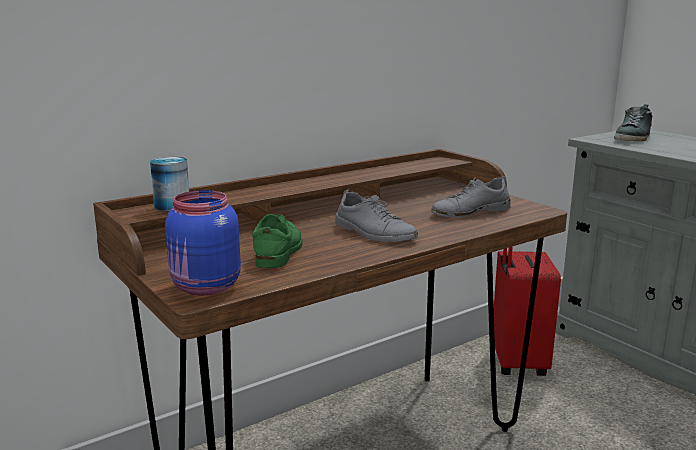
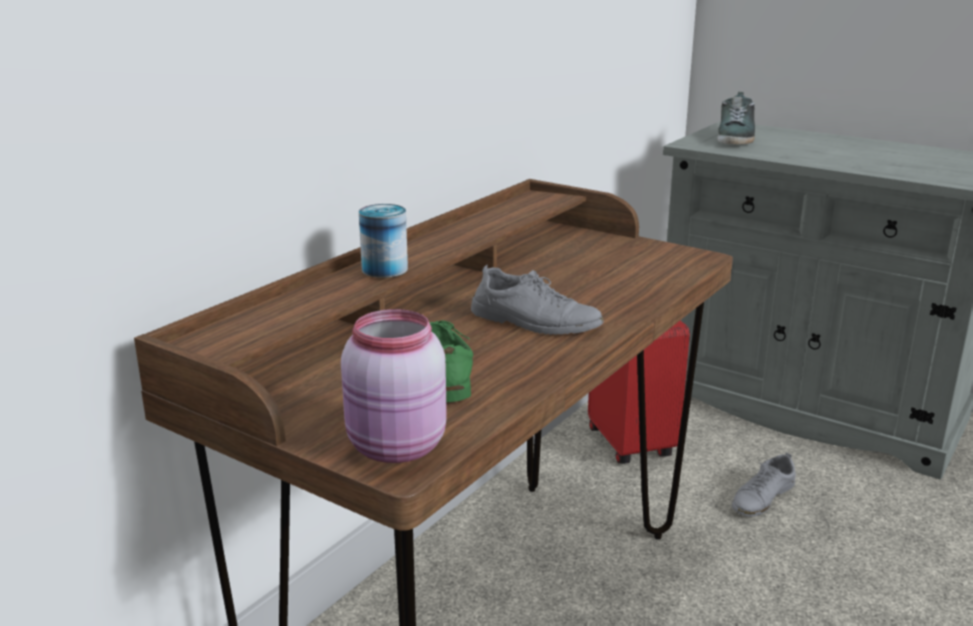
camera: 20 degrees left, 5 degrees up
(172, 206) = (258, 325): can -> can (384, 269)
(205, 287) = (396, 448): blue jar -> pink jar
(470, 211) = (622, 270): grey shoe -> grey shoe (762, 497)

